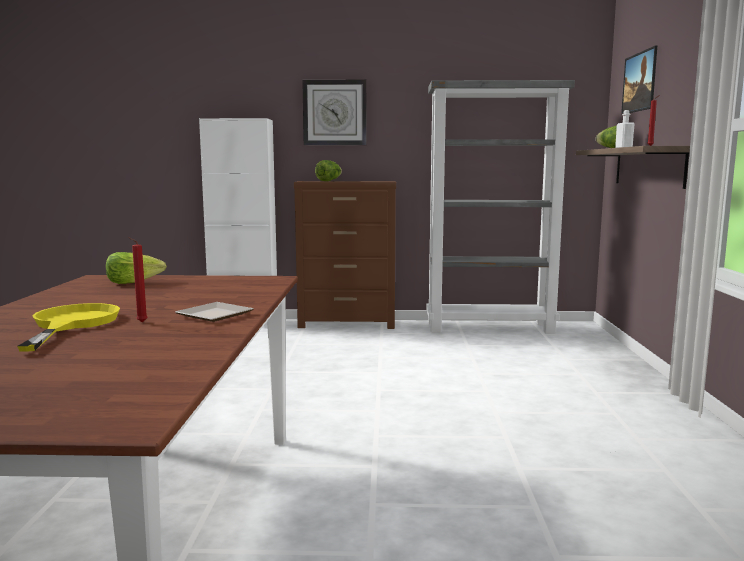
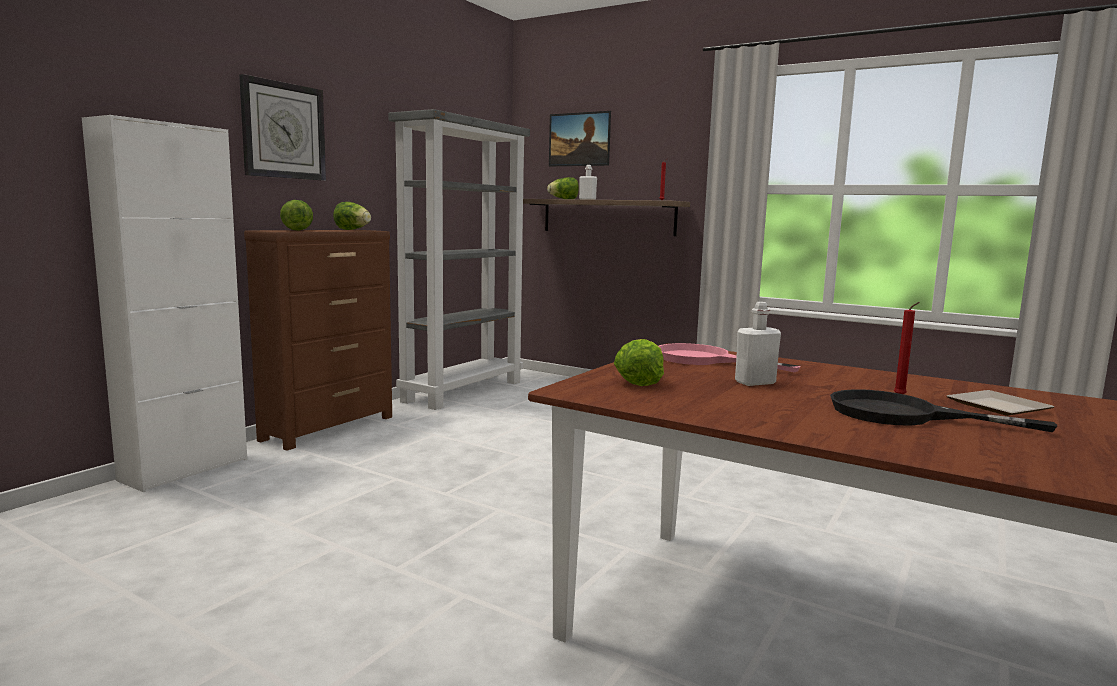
camera: 60 degrees left, 0 degrees up
(71, 324) = (903, 415): yellow frying pan -> black frying pan
(157, 297) = (755, 382): none -> white bottle
(215, 314) = (869, 377): plate -> plate (994, 407)
(232, 285) = (705, 360): none -> pink frying pan
(377, 181) = (353, 230): none -> lettuce

